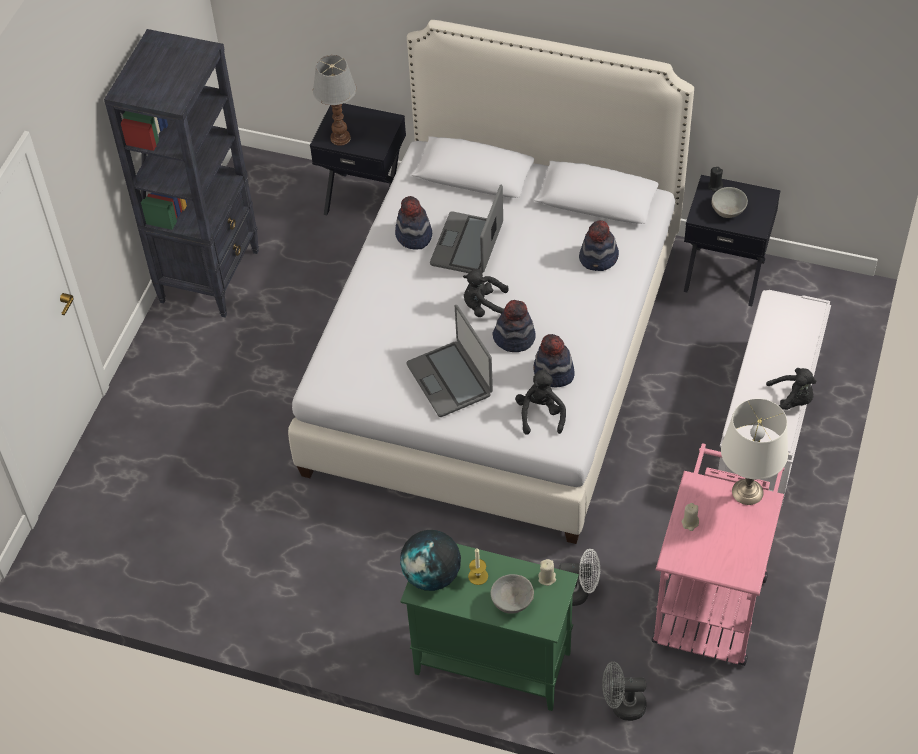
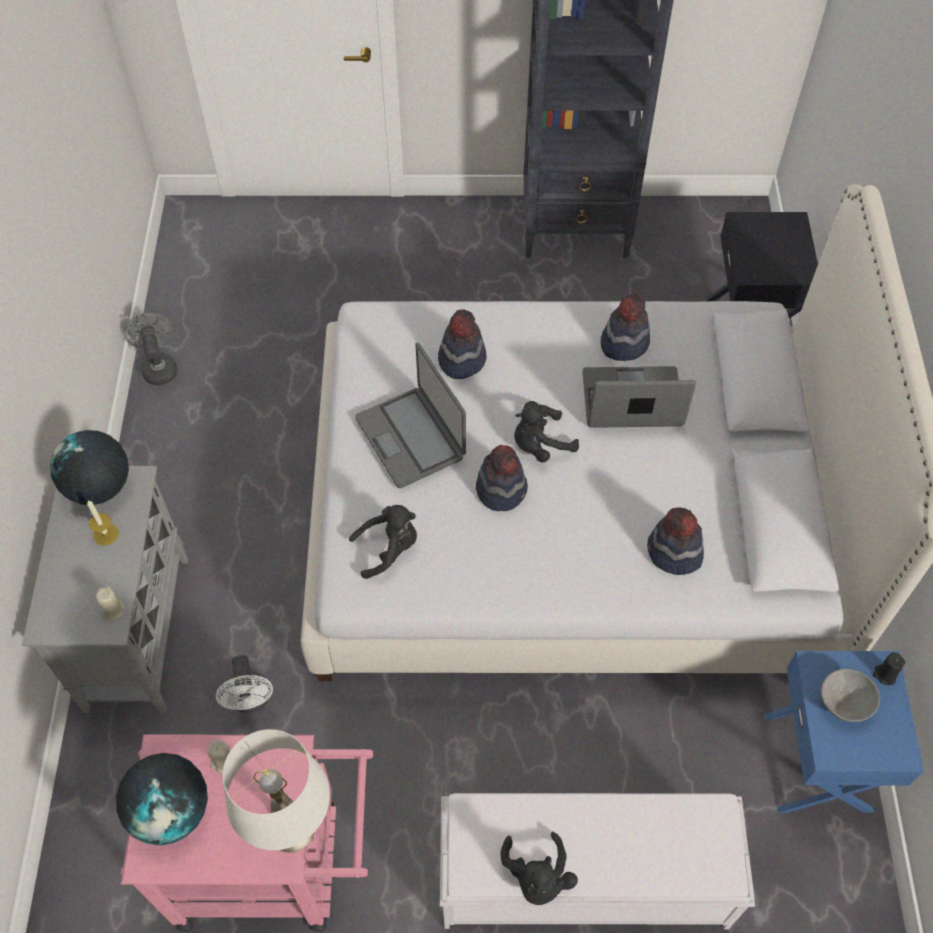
camera: 70 degrees right, 5 degrees up
(339, 138) = (751, 235): table lamp -> none
(450, 379) = (411, 437): laptop -> laptop turned 75 degrees counterclockwise
(485, 307) = (540, 445): black plush toy -> black plush toy turned 90 degrees counterclockwise
(491, 663) = (137, 631): green cabinet -> grey cabinet
(511, 602) = (73, 579): grey bowl -> none
(553, 373) = (459, 547): hat -> hat (461, 359)
(622, 706) = (101, 790): grey fan -> grey fan (159, 367)
(717, 557) = (171, 811): none -> globe
(725, 274) = (819, 762): black nightstand -> blue nightstand

